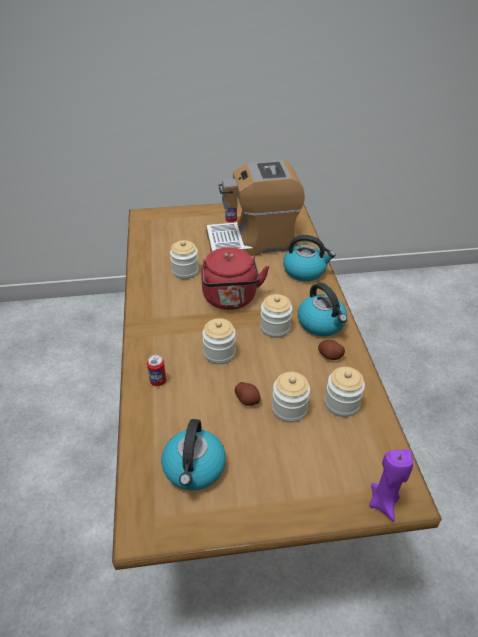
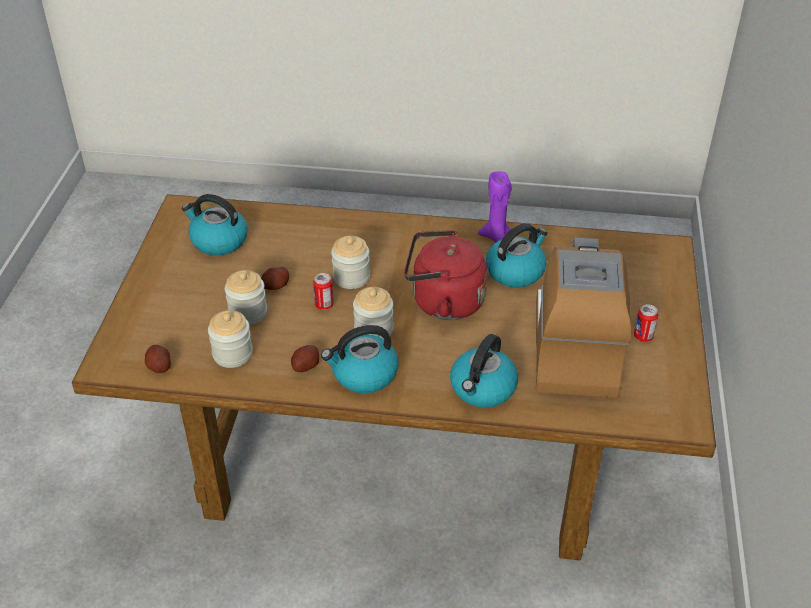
camera: 105 degrees right, 0 degrees up
(158, 381) = (331, 230): can -> can (324, 305)
(185, 271) = (515, 271): jar -> kettle
(383, 451) = (159, 366): none -> potato
(383, 502) = (111, 348): purple candle -> purple candle (496, 237)

